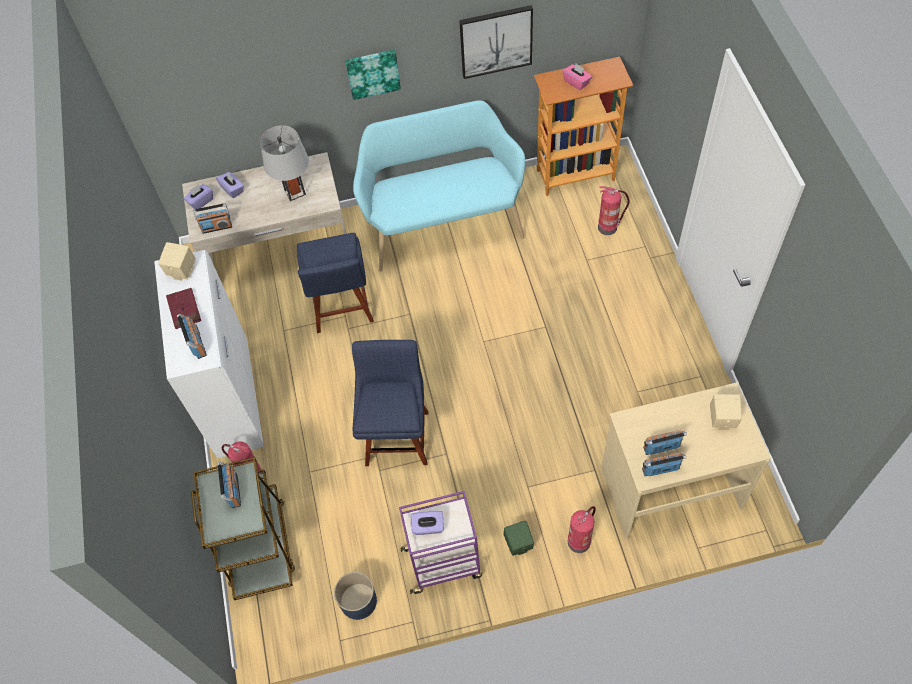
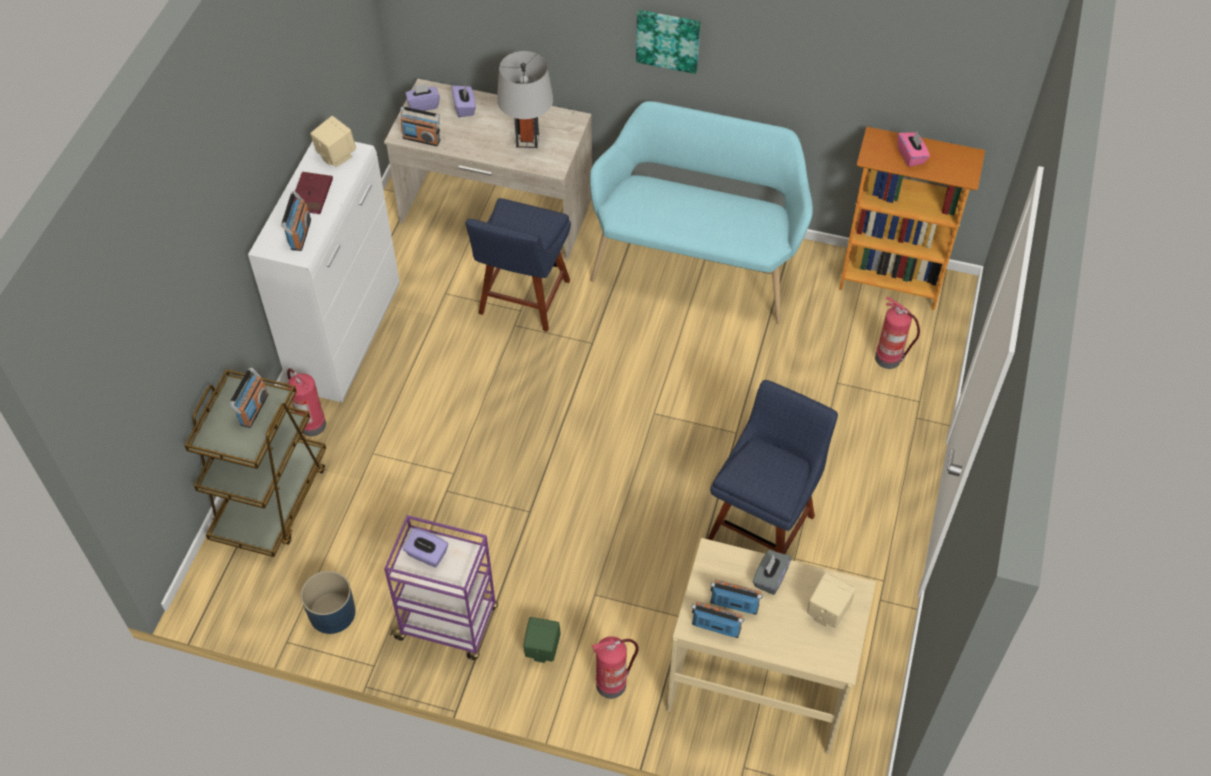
camera: 25 degrees right, 5 degrees down
(397, 434) = (491, 463): blue chair -> blue chair (764, 522)
(496, 41) = (828, 63): picture -> none
(672, 416) = (770, 578): none -> grey tissue box

